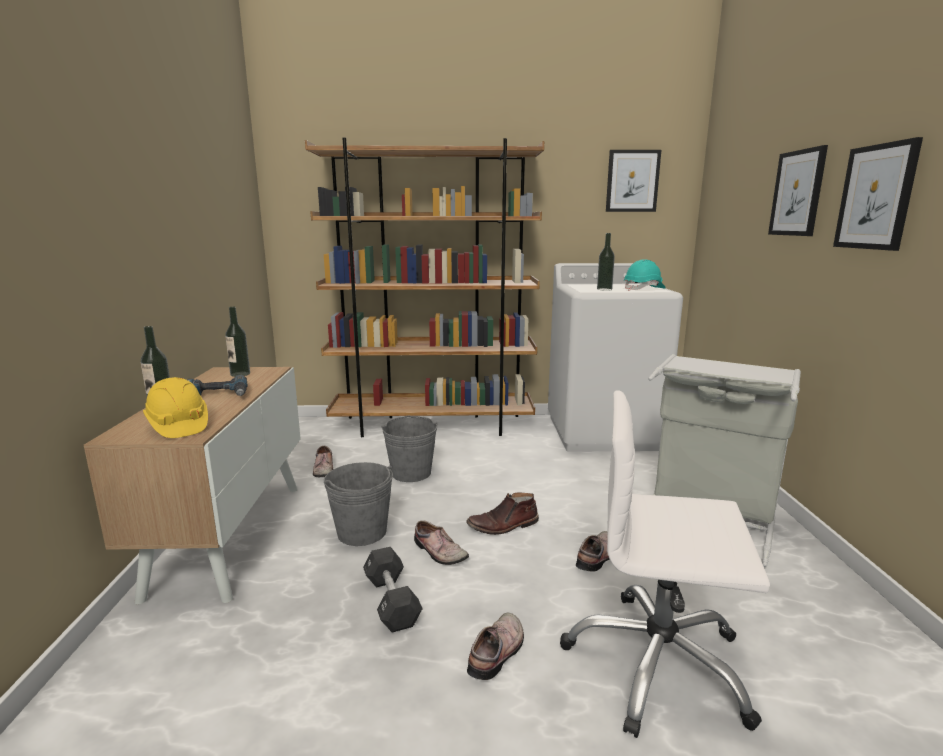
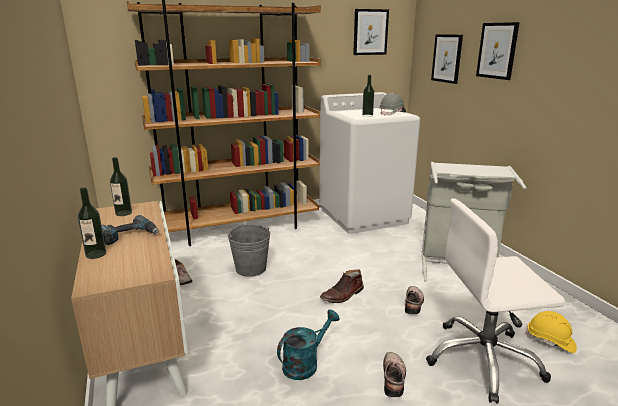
camera: 20 degrees left, 5 degrees up
(178, 426) = (134, 268): yellow hard hat -> yellow hard hat (550, 341)
(362, 532) = (247, 320): grey bucket -> none
(391, 601) = (305, 363): black dumbbell -> turquoise watering can
(438, 552) = (312, 323): shoe -> none
(644, 289) = (392, 113): turquoise hard hat -> grey hard hat
(876, 197) = (555, 60): picture -> picture (447, 58)

